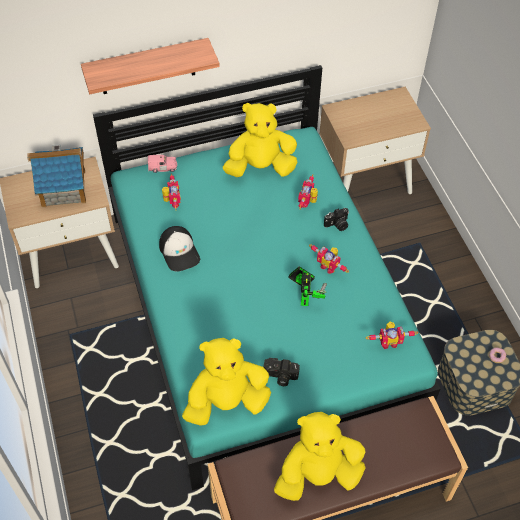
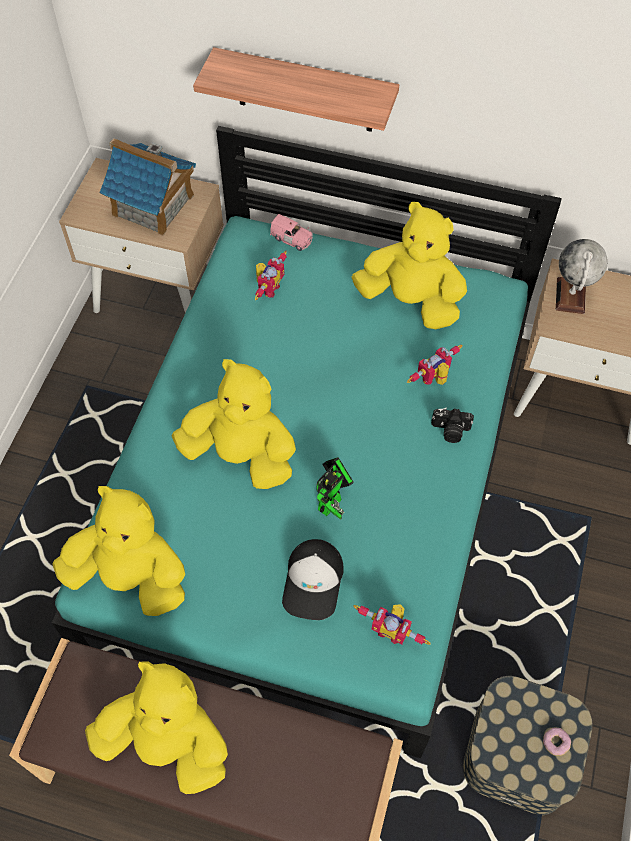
camera: 35 degrees right, 5 degrees up
(179, 251) = (228, 355): cap -> cap (313, 582)
(234, 301) = (241, 455): none -> yellow plush toy
(280, 376) = (219, 586): camera -> none
(329, 266) = (395, 480): toy robot -> none
(347, 120) = (570, 295): none -> globe

